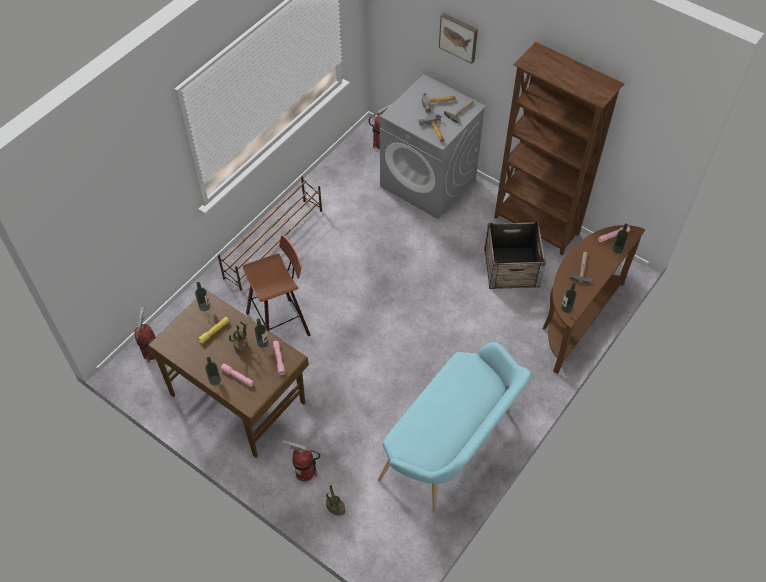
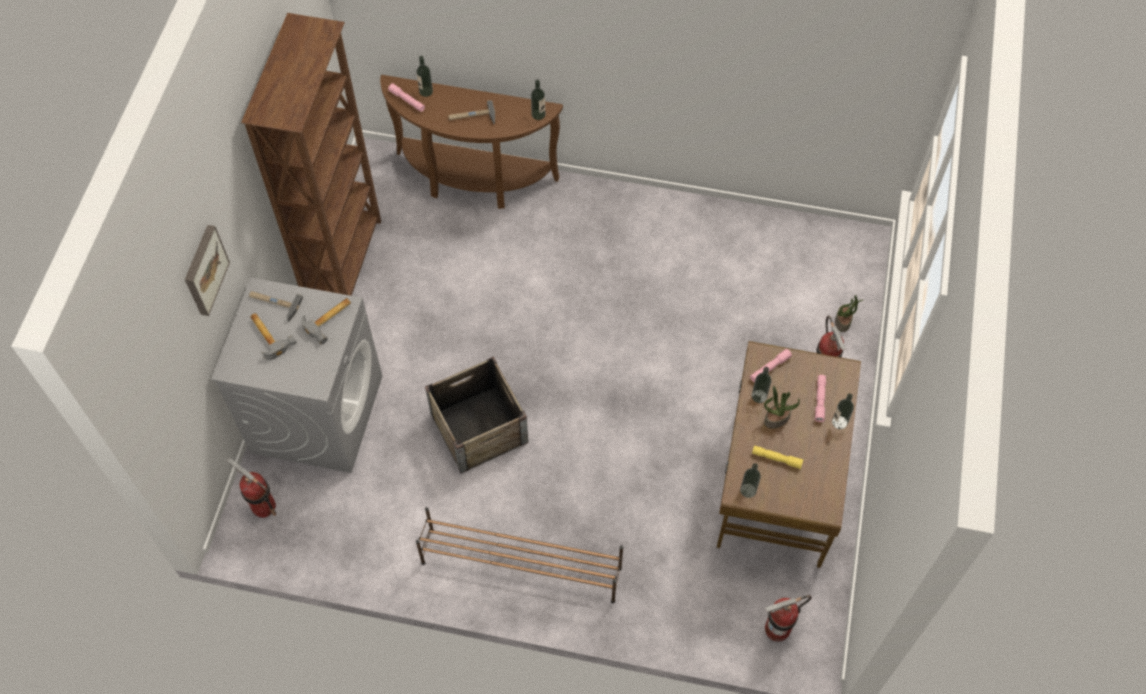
camera: 115 degrees left, 5 degrees up
(280, 324) = (647, 490): stool -> none
(452, 448) = (708, 242): turquoise bench -> none
(512, 267) = (425, 267): crate -> crate (478, 428)

